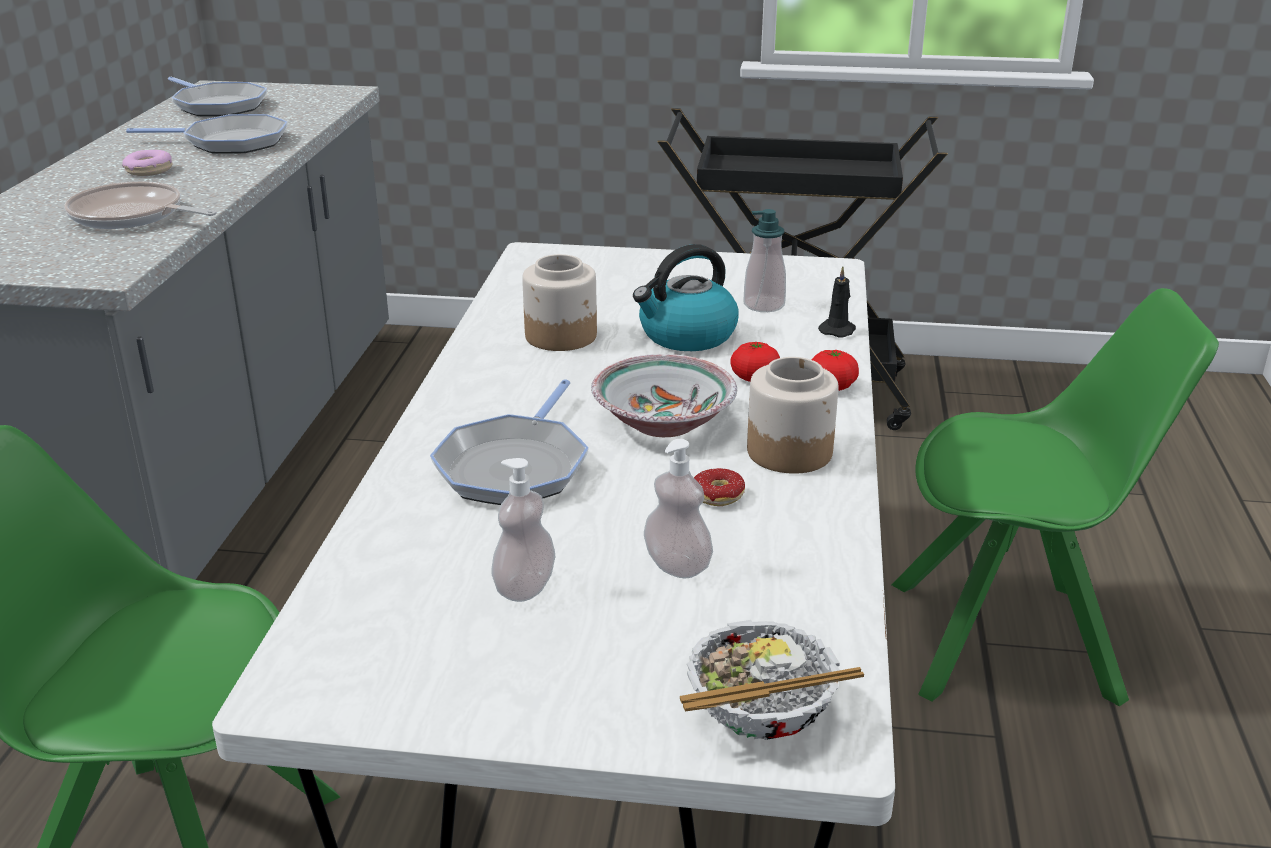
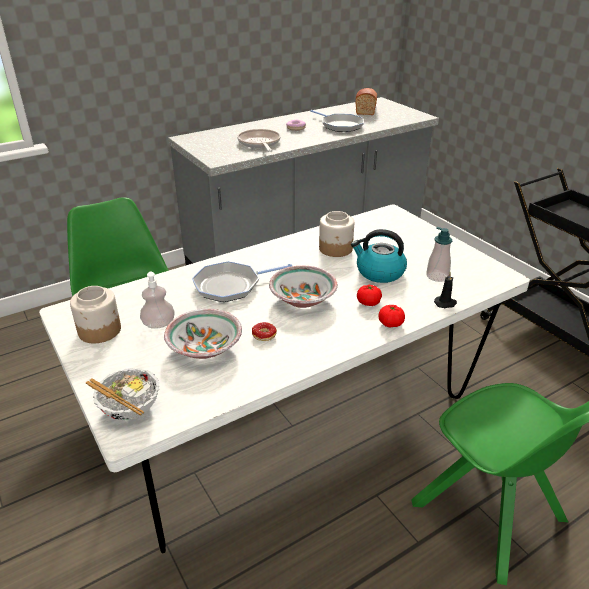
camera: 50 degrees right, 5 degrees up
(218, 105) = (365, 109): frying pan -> bread
(677, 566) = (205, 348): soap dispenser -> bowl
(789, 451) = (320, 337): jar -> jar (100, 330)

